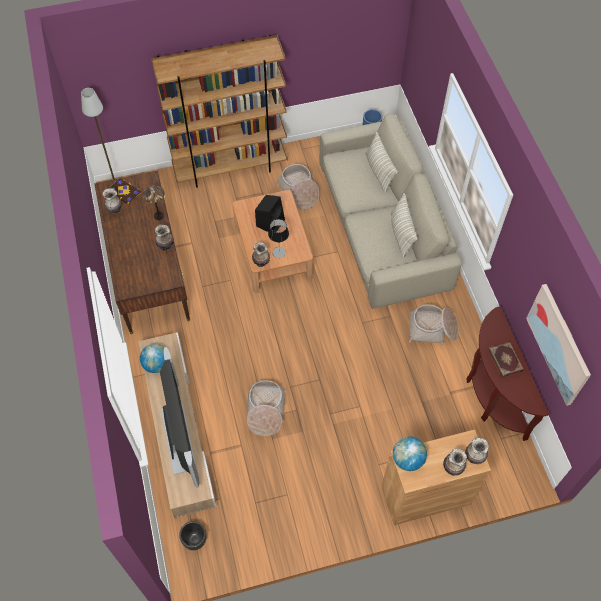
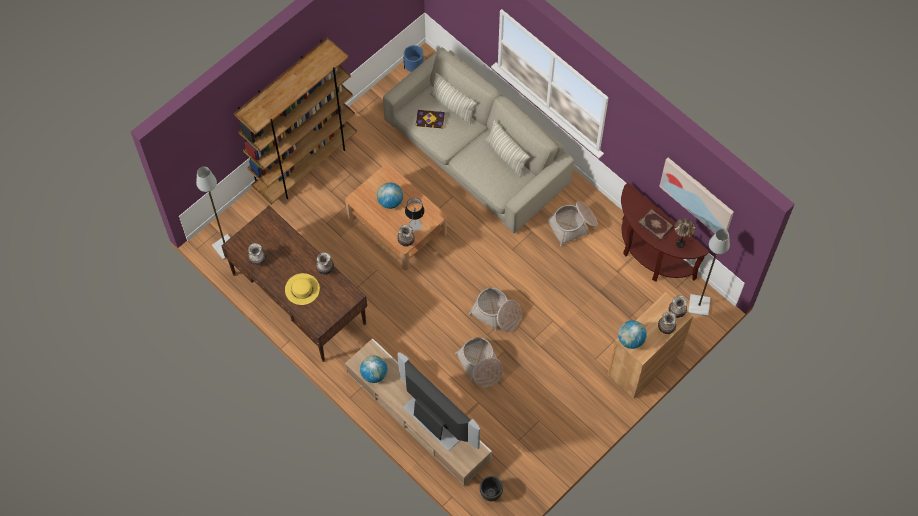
camera: 30 degrees left, 5 degrees up
(124, 192) = (254, 240): book -> book (430, 119)
(133, 252) = (302, 289): none -> yellow hat
(158, 216) = (301, 247): table lamp -> table lamp (680, 244)
(270, 222) = (390, 201): black speaker -> globe
(298, 192) = (383, 157): basket -> basket (496, 313)
(515, 468) = (699, 306): none -> grey floor lamp

